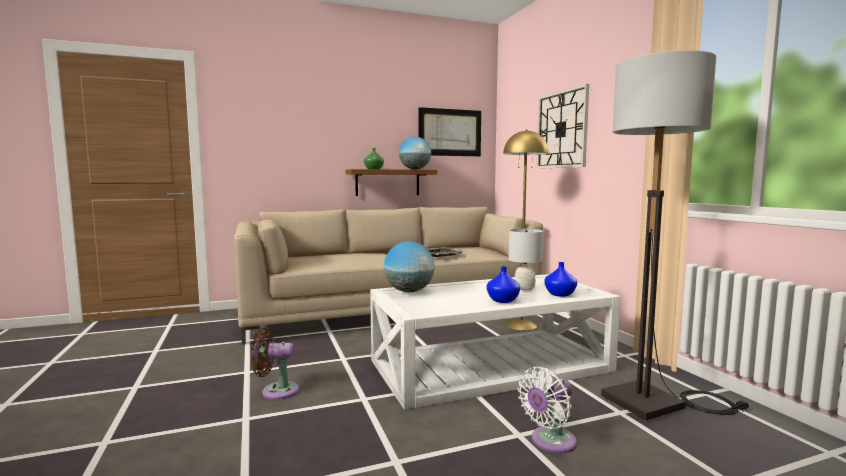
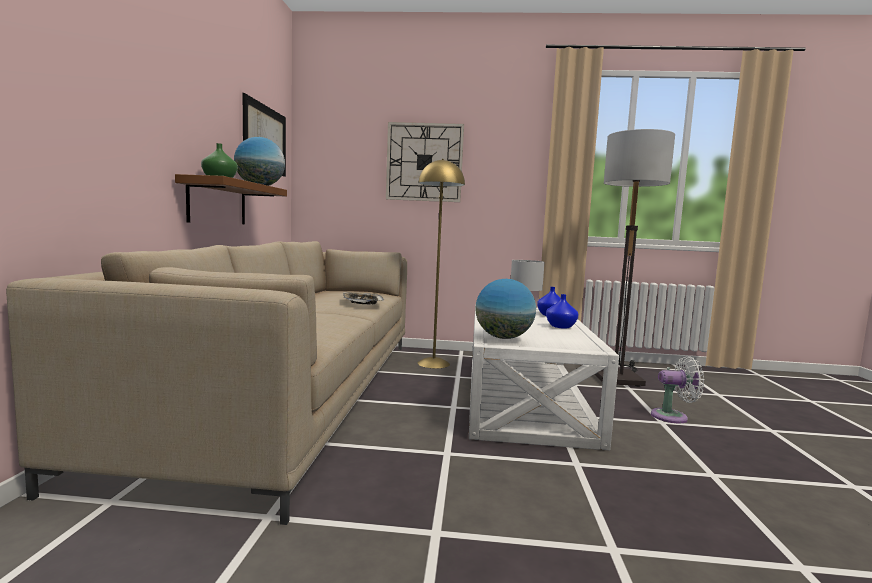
camera: 65 degrees left, 0 degrees up
(276, 391) = (531, 515): brown fan -> none
(550, 442) = (673, 417): white fan -> white fan turned 75 degrees counterclockwise

